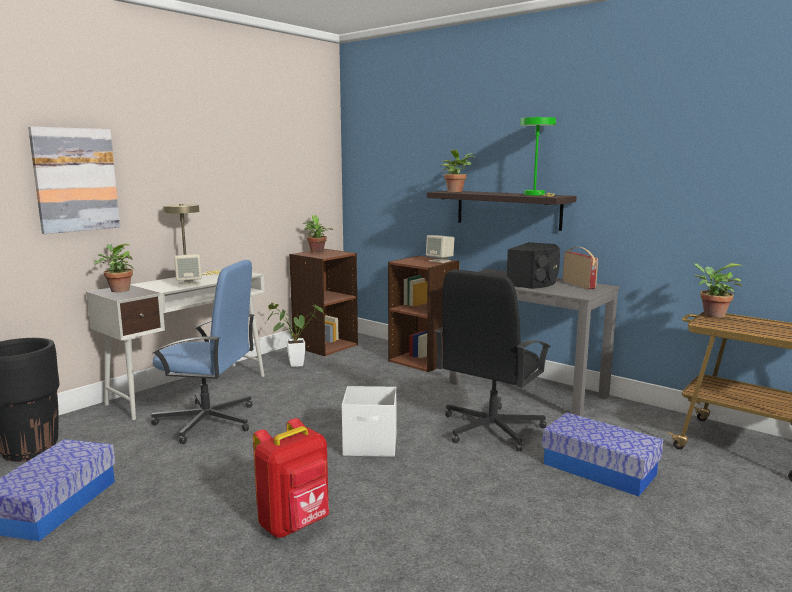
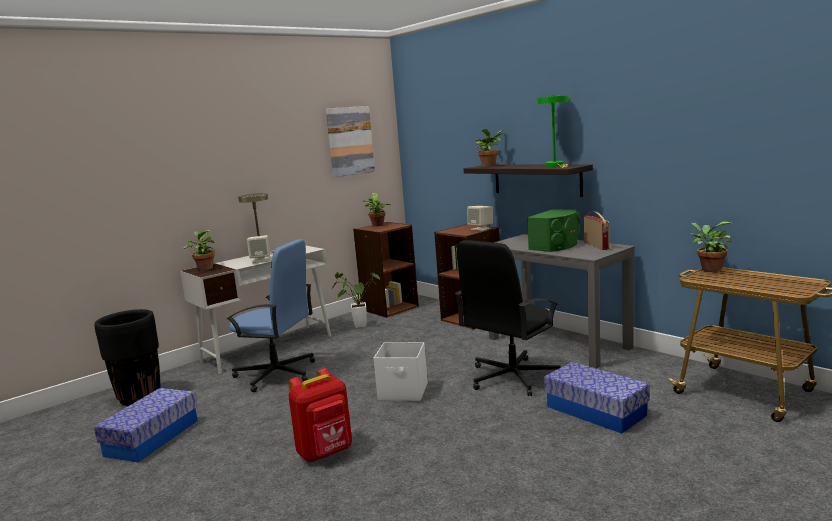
camera: 10 degrees right, 0 degrees up
(75, 180) = (167, 181): picture -> picture (350, 141)
(534, 282) = (556, 245): black speaker -> green speaker

